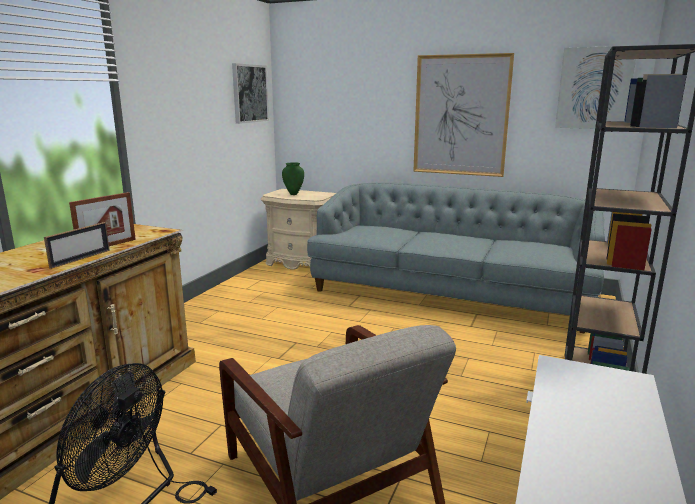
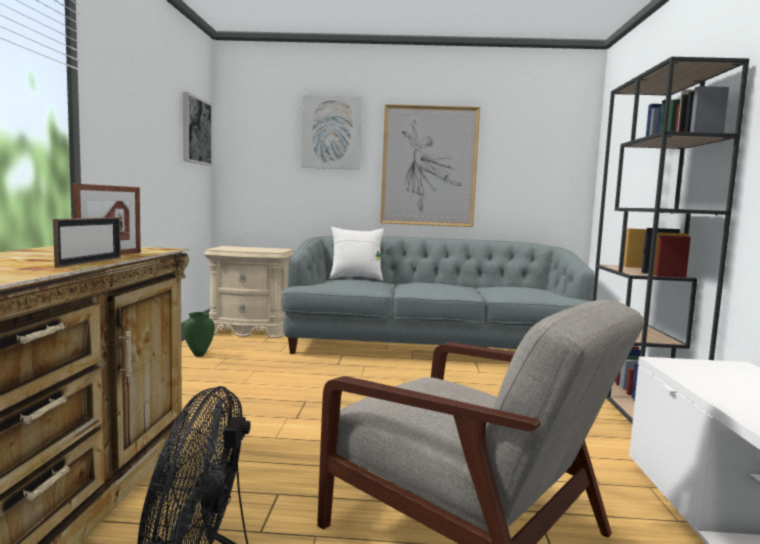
camera: 20 degrees left, 10 degrees down
(293, 194) = (243, 249): green vase -> green vase (199, 355)
(383, 225) = (356, 279): none -> white pillow
(594, 88) = (552, 143): picture -> picture (331, 132)

